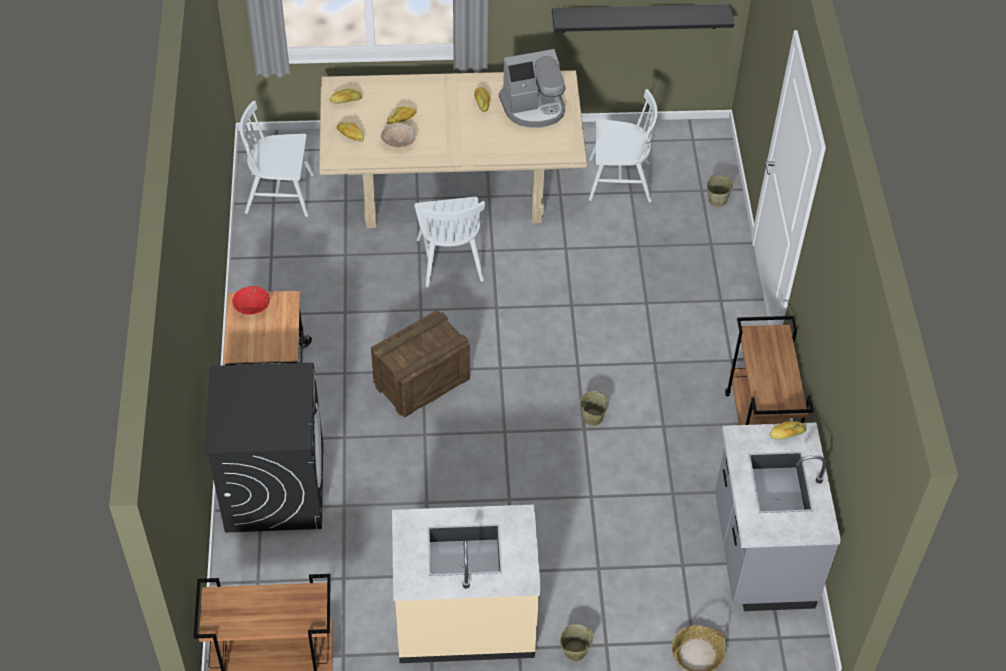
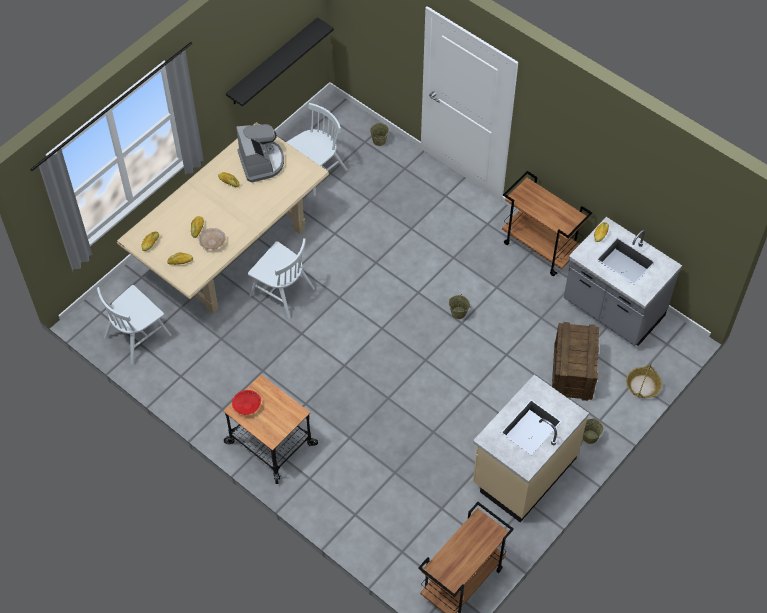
camera: 45 degrees left, 5 degrees up
(274, 487) = (347, 496): black washing machine -> none
(422, 381) = (351, 371): crate -> crate (572, 372)
(533, 108) = (261, 162): coffee machine -> coffee machine turned 45 degrees counterclockwise

